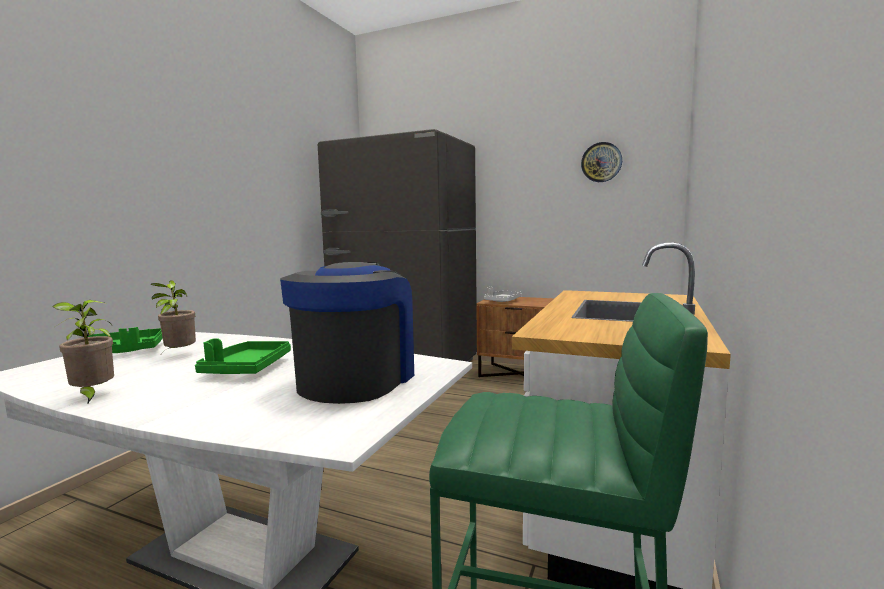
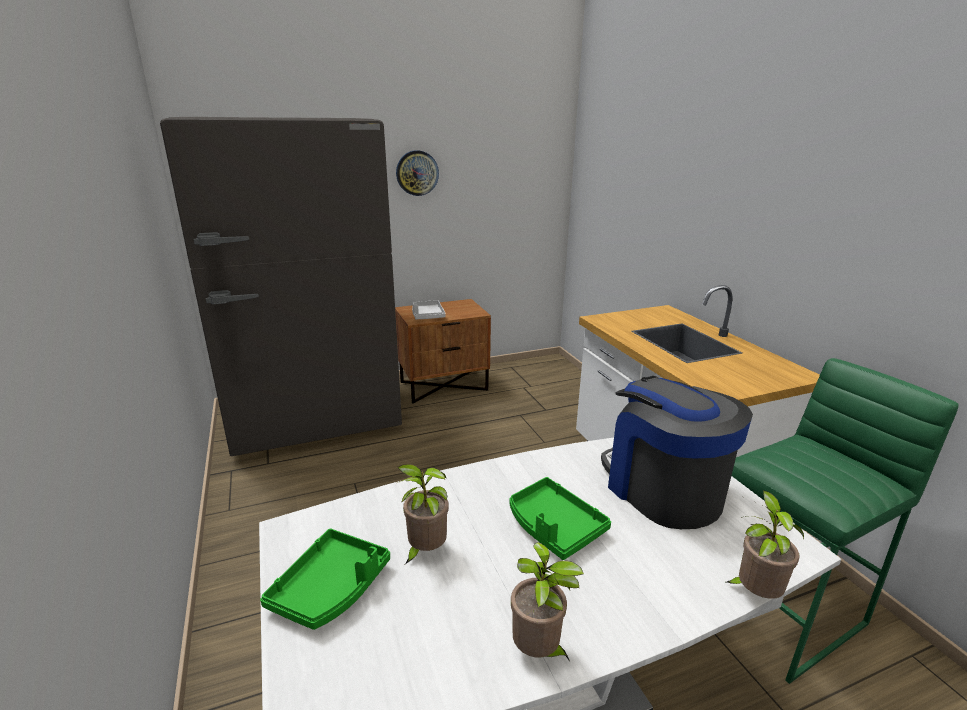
camera: 45 degrees left, 15 degrees up
(230, 436) = (753, 593): none -> potted plant
(601, 162) = (503, 151): wall clock -> wall clock (417, 173)

